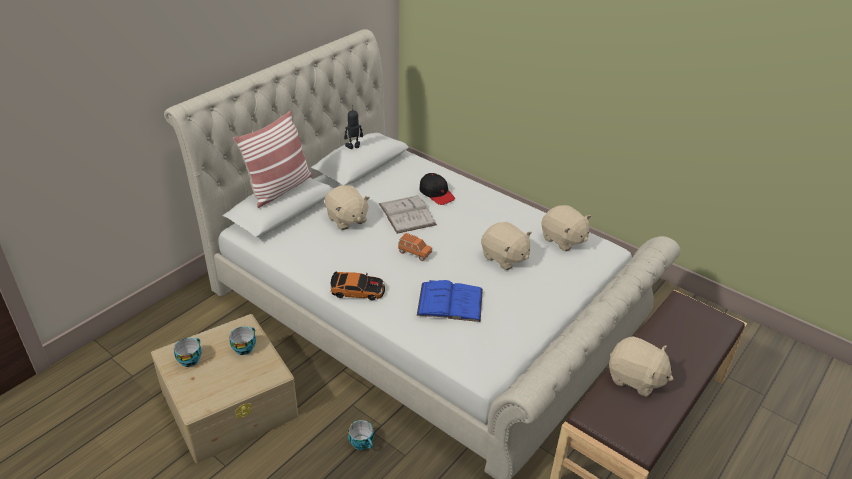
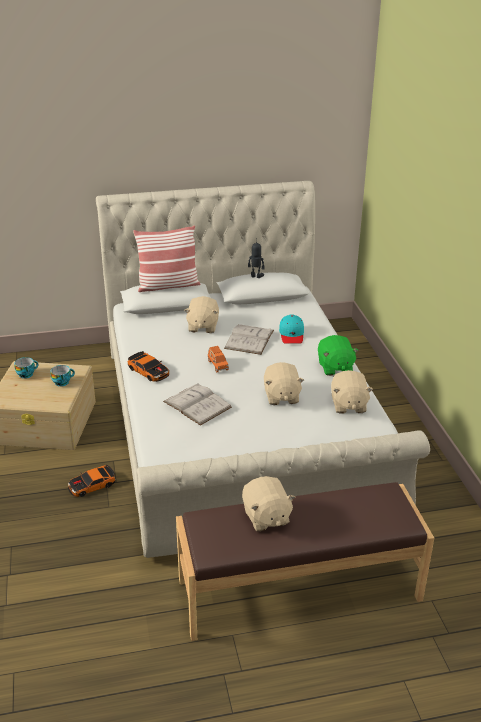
camera: 40 degrees right, 5 degrees down
(362, 443) = (92, 485): cup -> toy car
(436, 193) = (292, 334): black cap -> turquoise cap
(450, 302) = (197, 404): blue book -> white book
(509, 210) = (335, 367): none -> green plush toy

